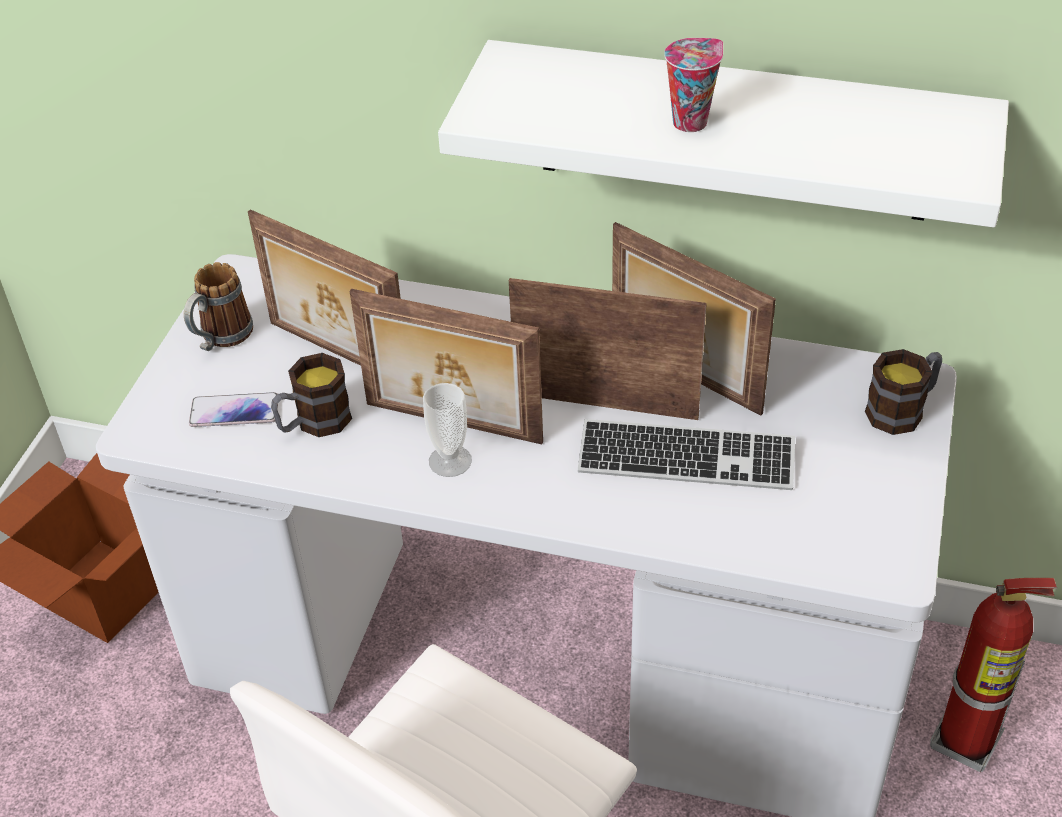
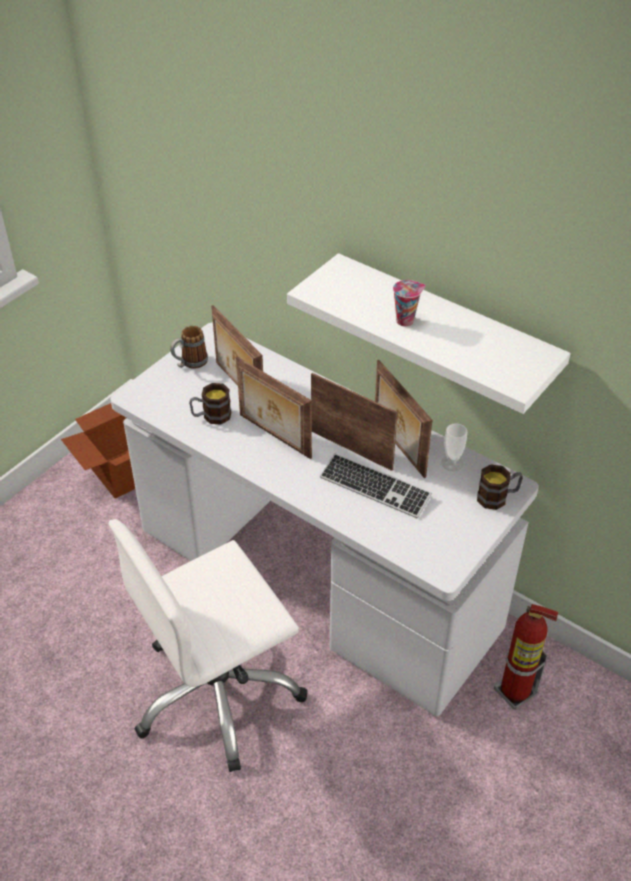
camera: 20 degrees right, 0 degrees up
(234, 411) = (178, 400): phone -> none
(450, 461) = (263, 453): cup -> cup (452, 463)

